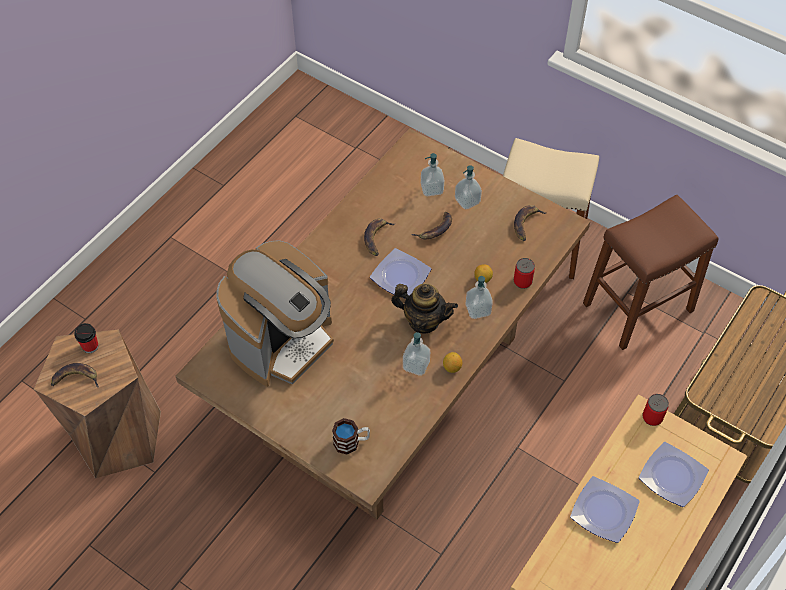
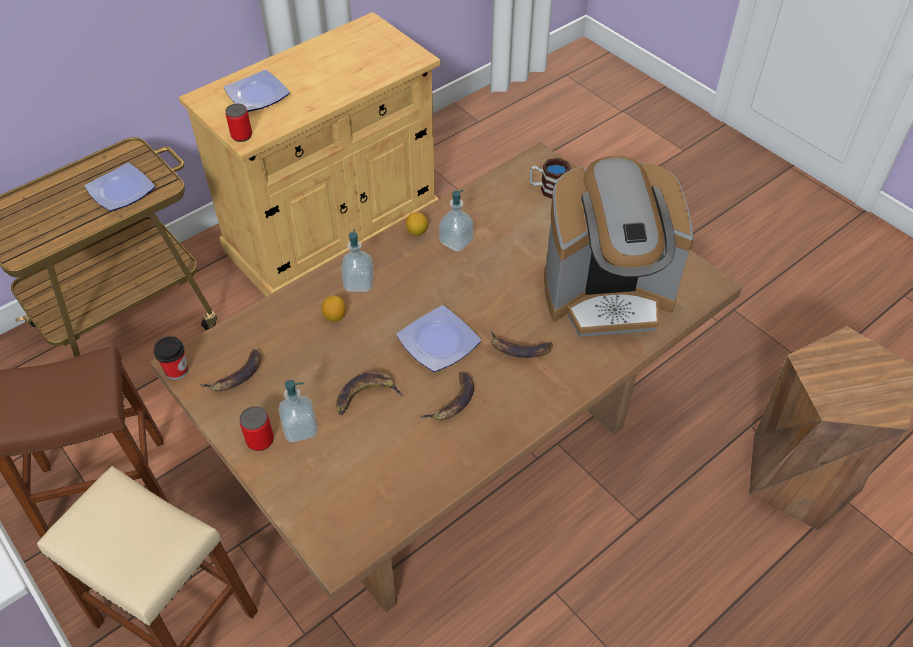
camera: 165 degrees left, 5 degrees down
(76, 378) = (867, 369): banana -> banana (519, 349)
(90, 346) = (856, 404): cup -> cup (177, 371)
(283, 342) = (607, 295): coffee machine -> coffee machine turned 150 degrees counterclockwise
(423, 321) = (429, 284): teapot -> none
(432, 189) = (343, 461): soap dispenser -> none
(522, 281) = (287, 303): can -> can (260, 440)
(602, 512) = (336, 85): plate -> plate (123, 191)

